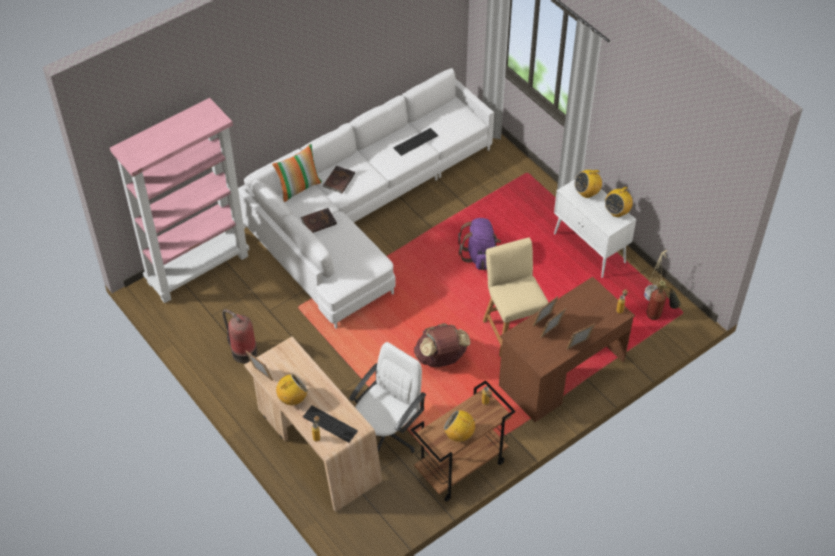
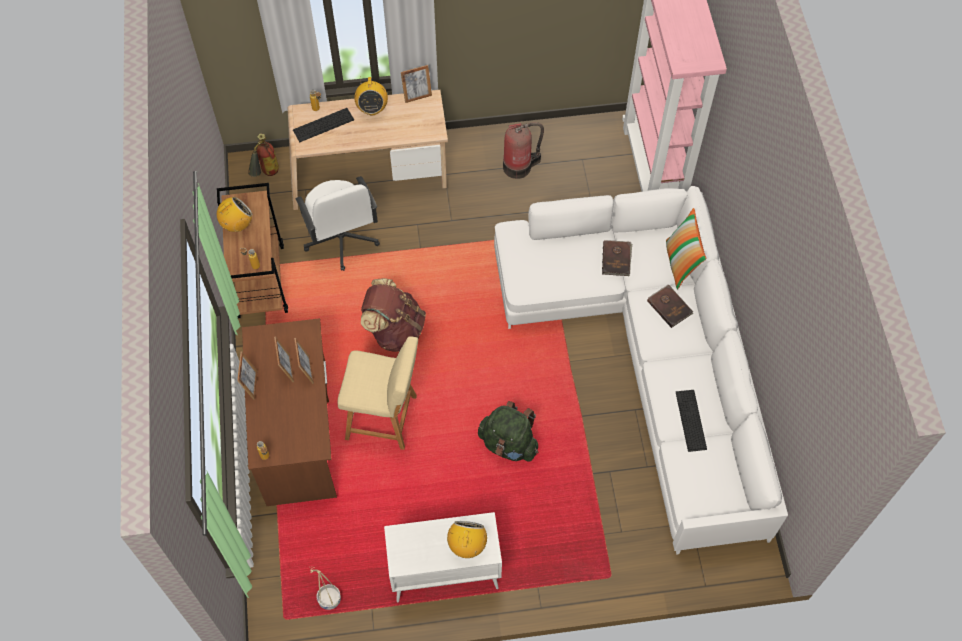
camera: 120 degrees right, 10 degrees up
(480, 255) = (508, 444): purple backpack -> green backpack
(617, 212) = (414, 561): radio -> none
(660, 315) = (298, 589): fire extinguisher -> fire extinguisher (266, 175)

